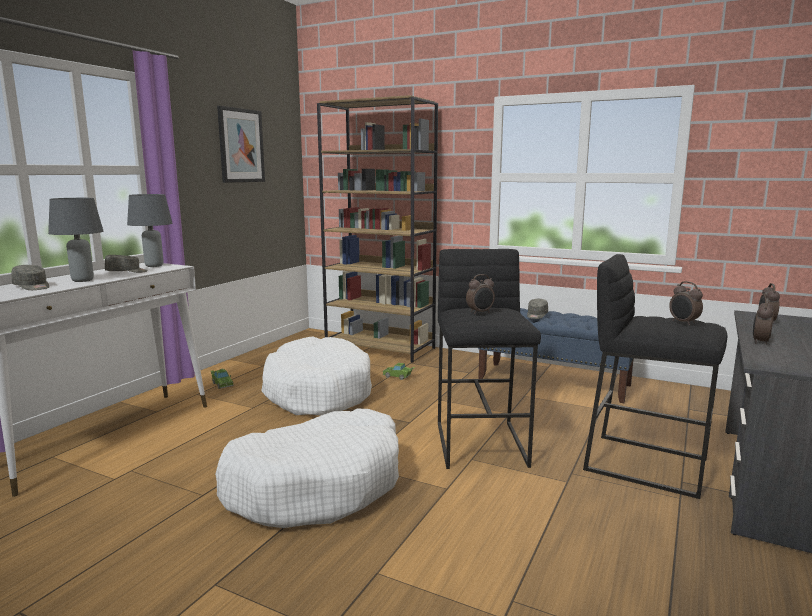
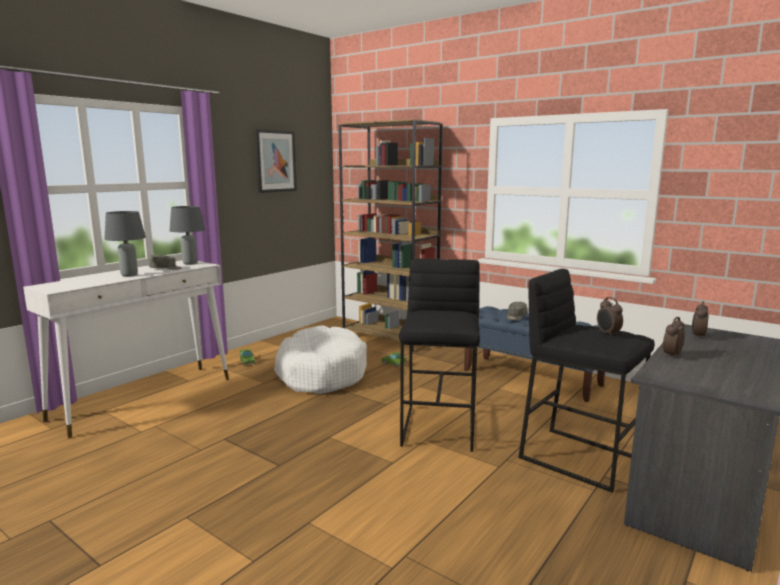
camera: 10 degrees right, 0 degrees up
(32, 287) = (91, 280): grey cap -> none
(316, 485) = (289, 450): white dog bed -> none
(480, 312) = (434, 315): alarm clock -> none

